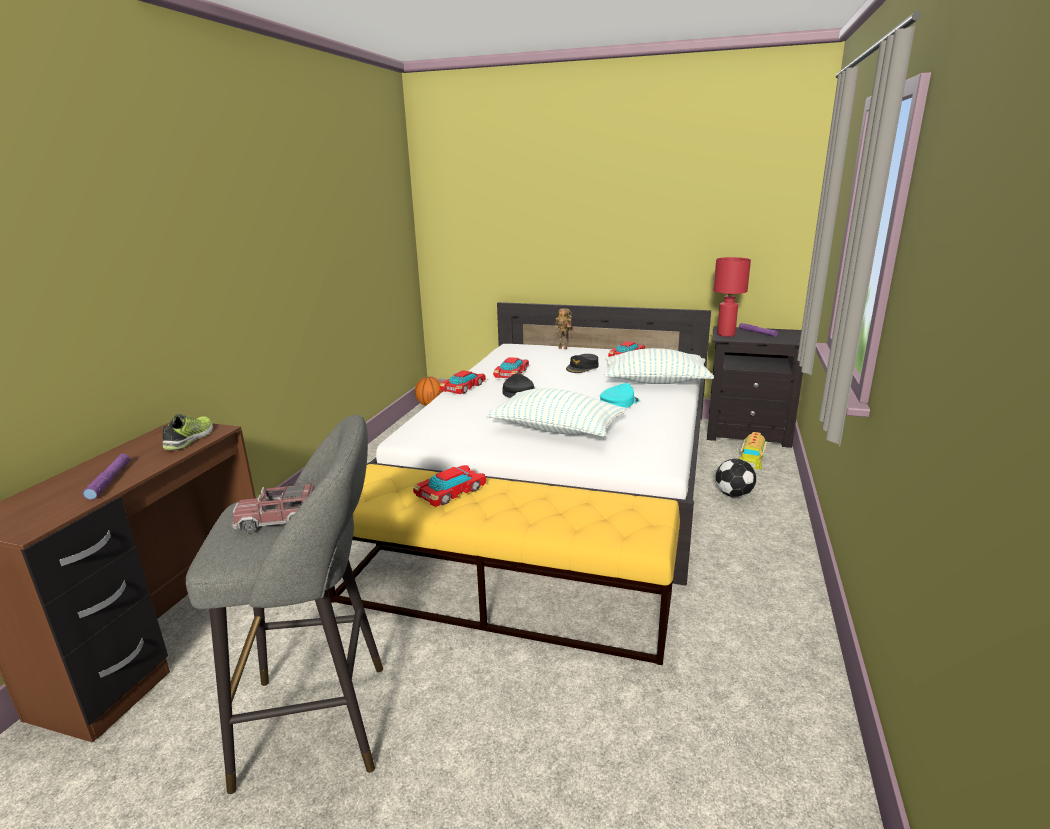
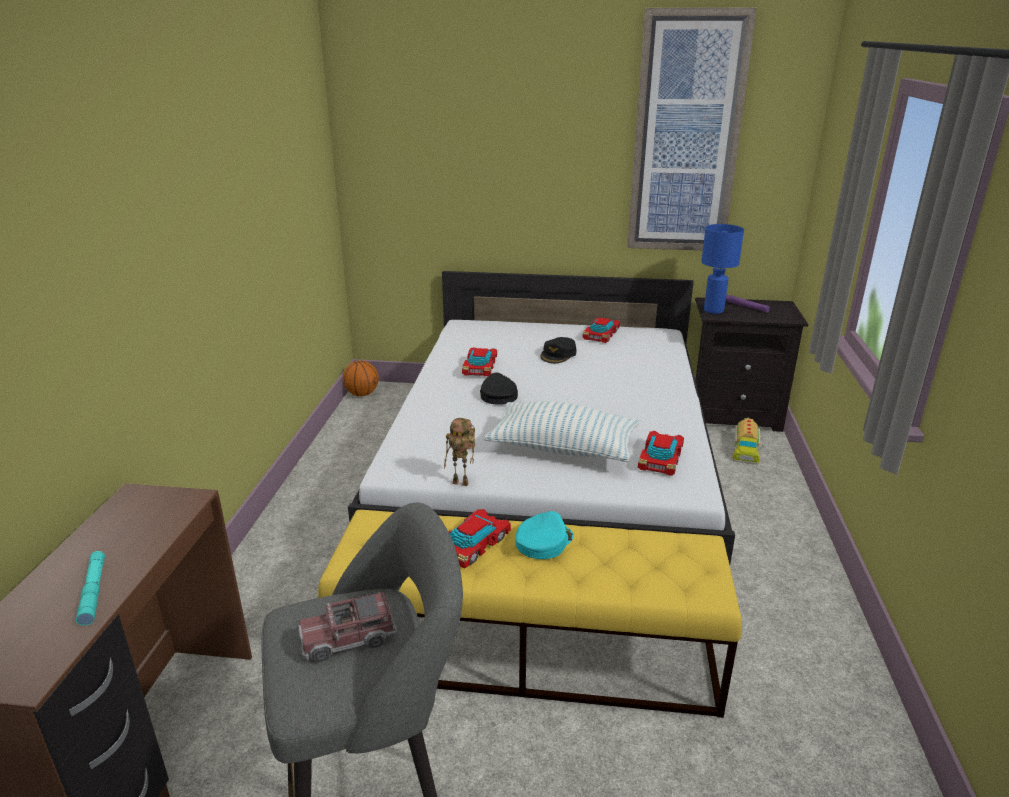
camera: 10 degrees left, 5 degrees up
(109, 480) = (93, 592): purple flashlight -> turquoise flashlight
(191, 438) = (164, 515): shoe -> none
(464, 387) = (431, 390): toy car -> toy car (661, 458)
(563, 348) = (525, 326): toy robot -> toy robot (462, 482)
(619, 402) = (617, 404): turquoise cap -> turquoise cap (543, 541)
(655, 382) = (647, 373): pillow -> none
(702, 182) = (686, 135): none -> picture
(725, 334) = (713, 311): red table lamp -> blue table lamp
(734, 494) = (739, 497): football -> none

